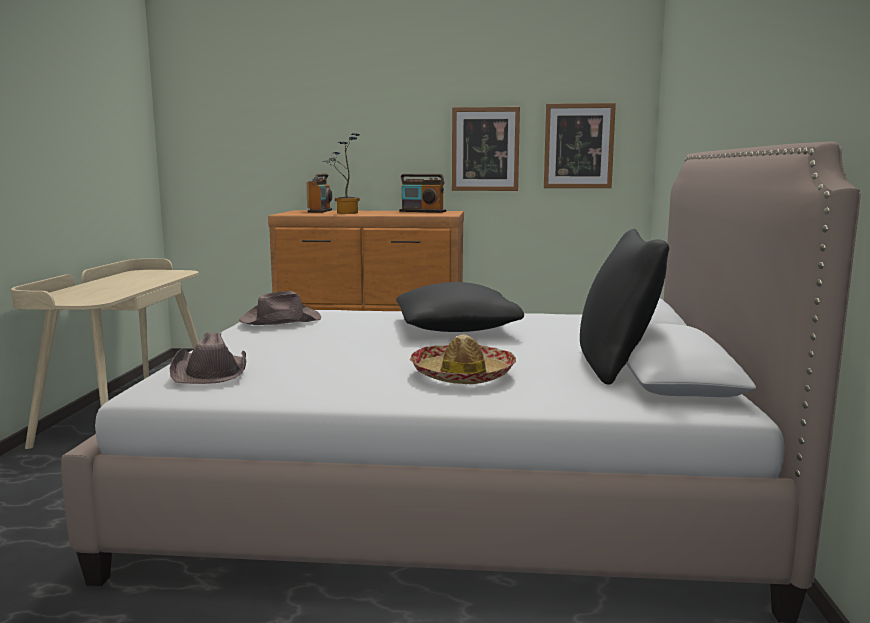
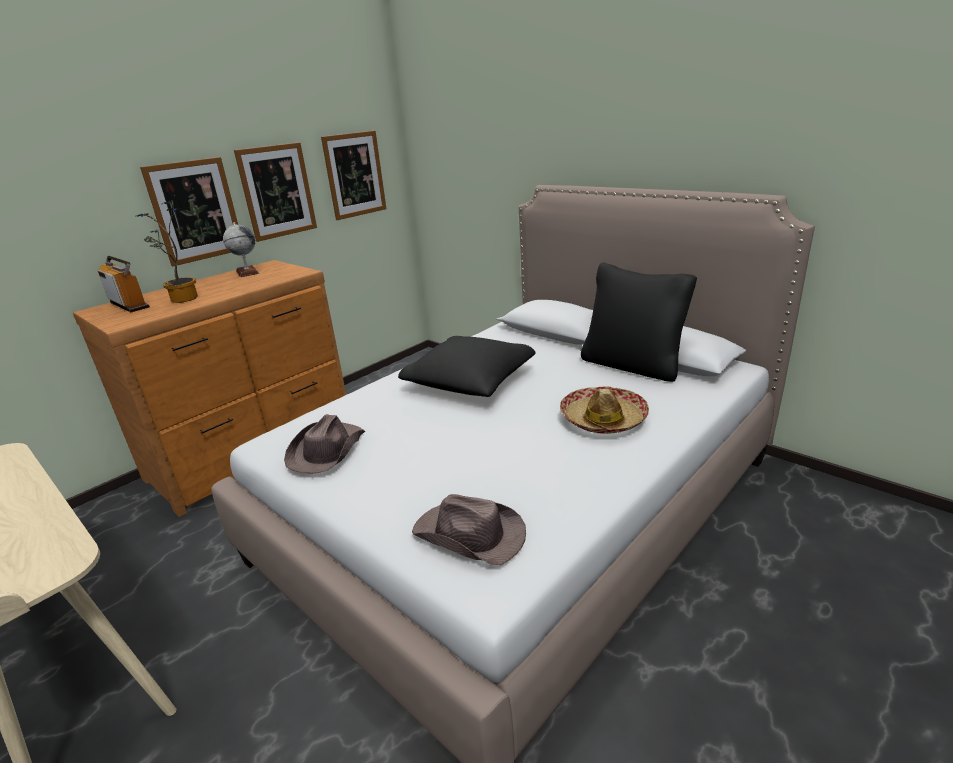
camera: 50 degrees left, 15 degrees up
(405, 153) = (195, 211): none -> picture
(422, 211) = (247, 272): radio -> globe

